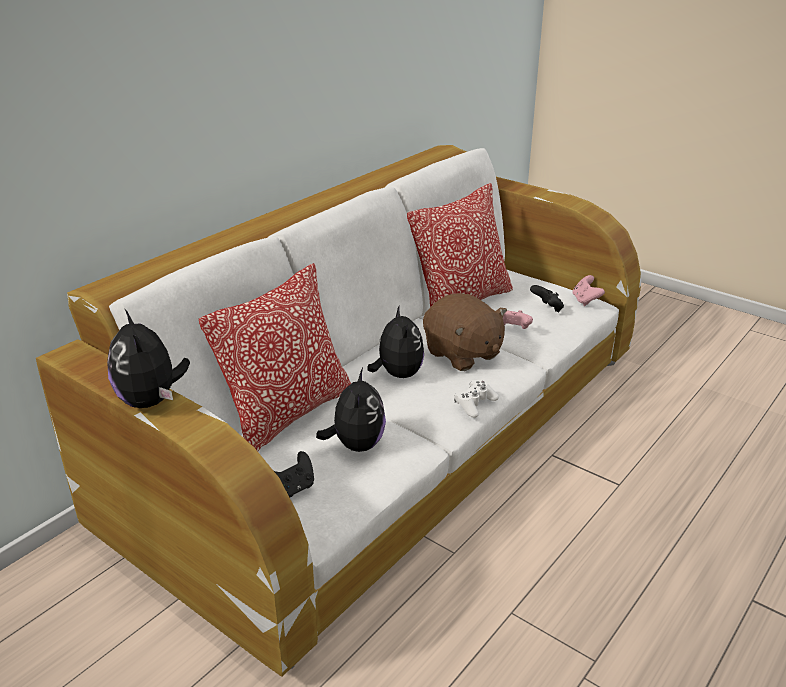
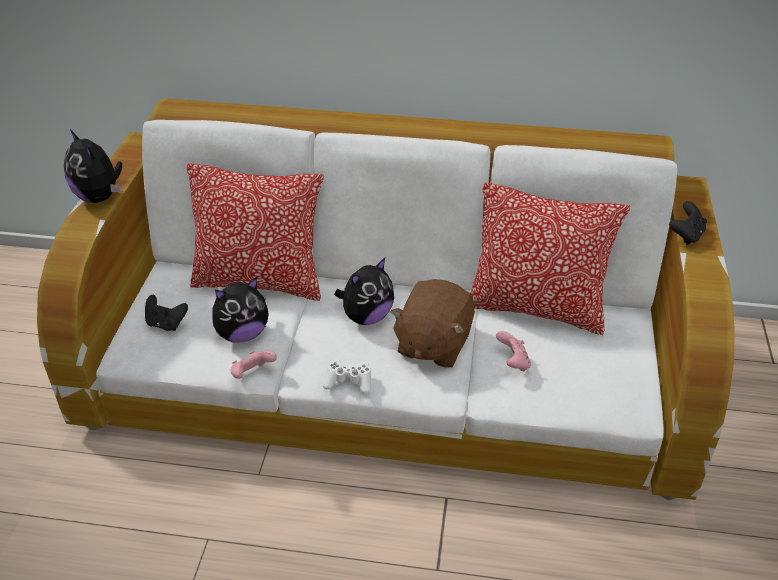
camera: 60 degrees right, 10 degrees up
(151, 401) = (100, 197): plush toy -> plush toy turned 75 degrees counterclockwise
(547, 309) = (585, 375): black game controller -> black game controller (686, 235)
(585, 301) = (634, 400): pink game controller -> pink game controller (252, 374)

